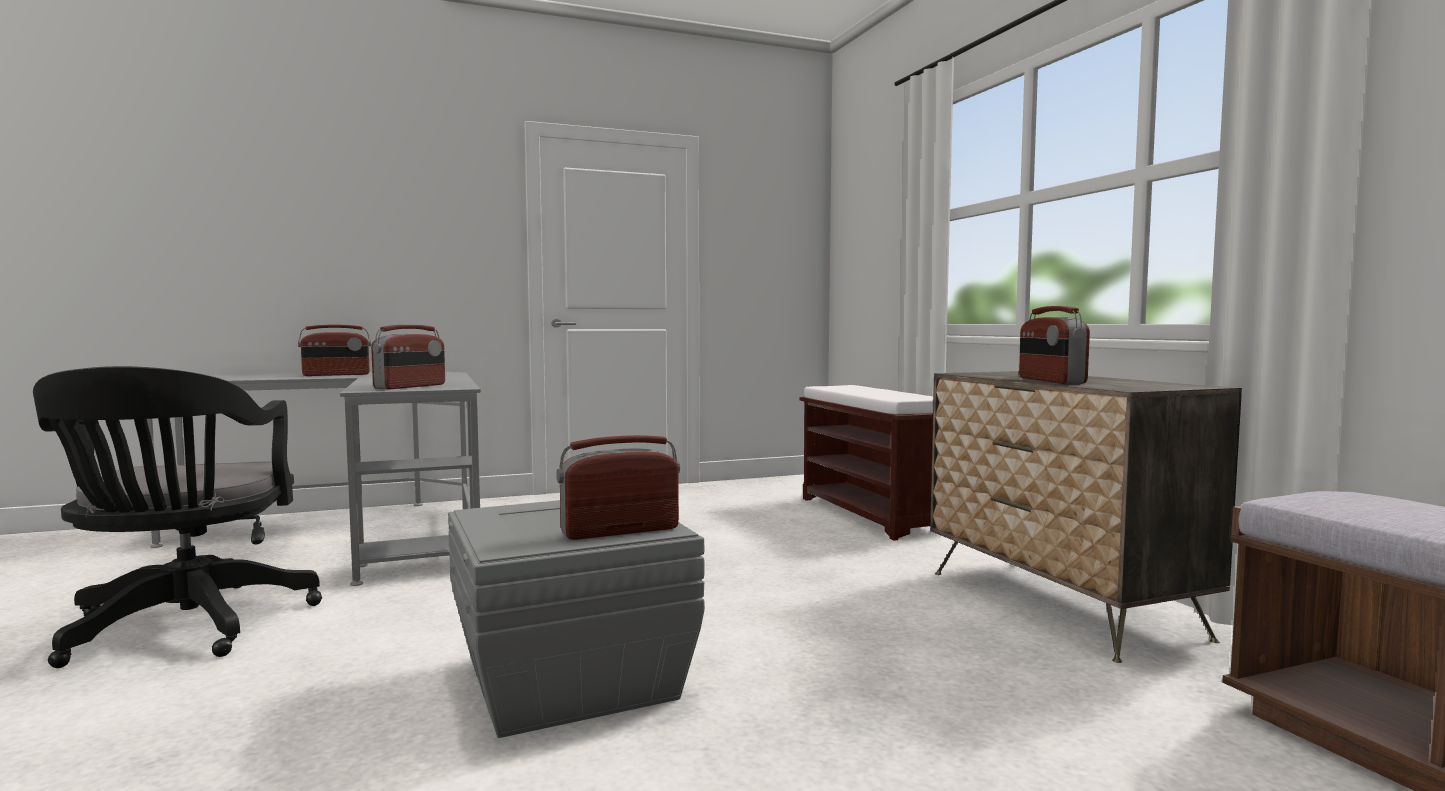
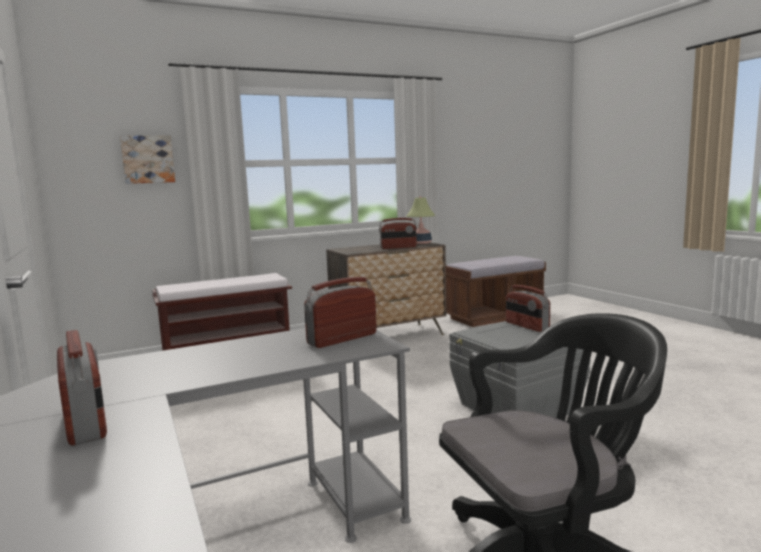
camera: 95 degrees left, 5 degrees up
(411, 386) = (342, 339): radio -> radio turned 60 degrees counterclockwise
(890, 219) = (148, 159): none -> picture
(1156, 386) = (421, 243): none -> table lamp

